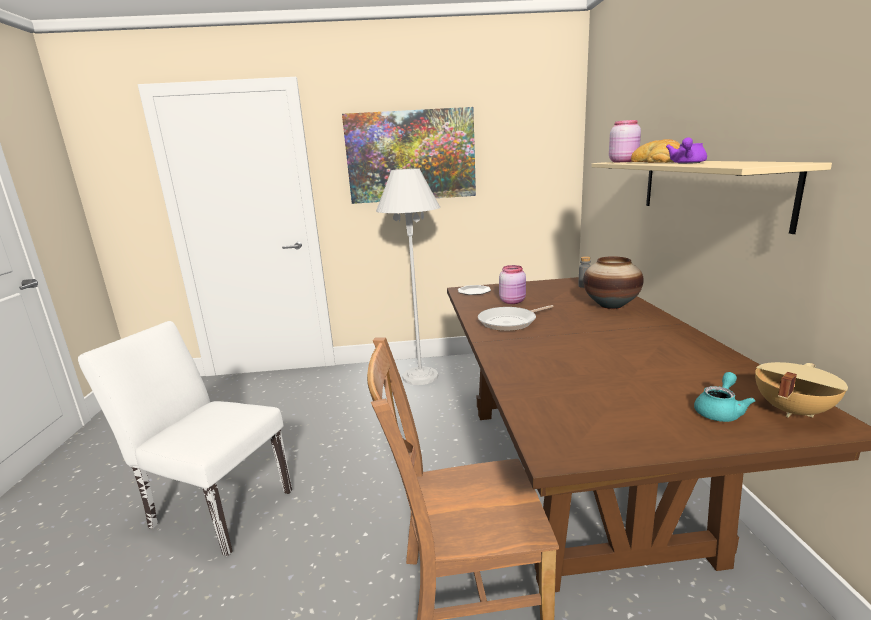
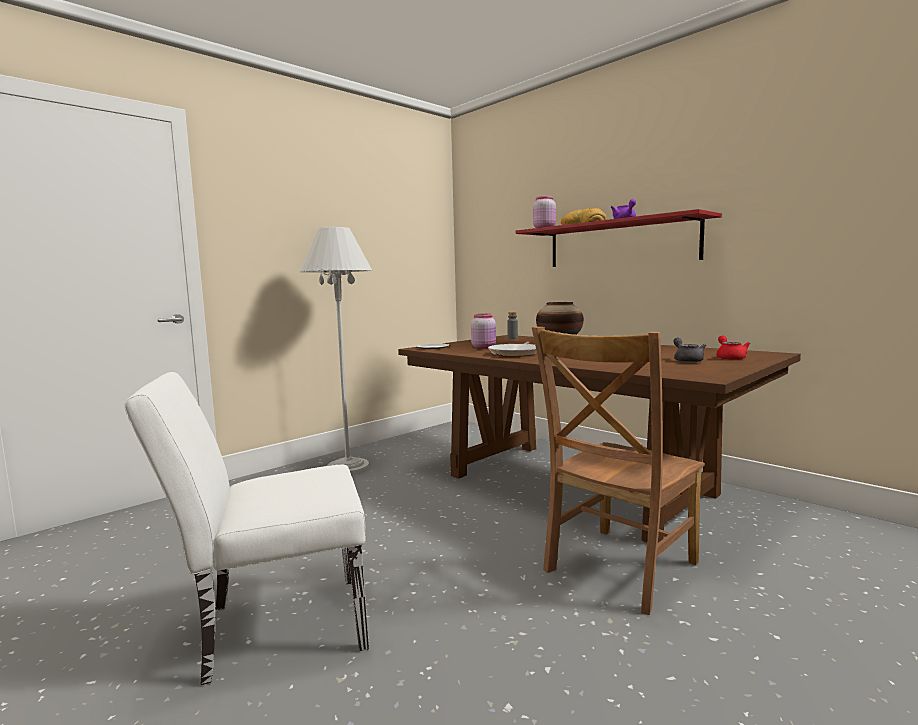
camera: 40 degrees left, 10 degrees down
(411, 156) = (313, 221): picture -> none
(642, 397) = (687, 360): none -> grey teapot
(708, 189) = (620, 244): beige shelf -> red shelf
(719, 411) = (729, 358): turquoise teapot -> red teapot
(790, 410) = (752, 354): beige cooking pot -> none

